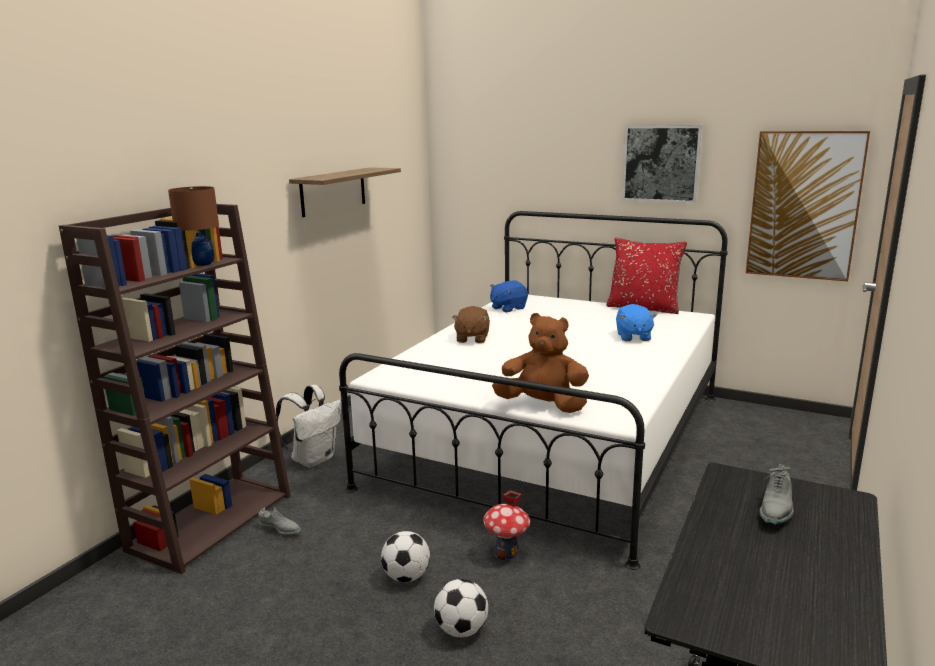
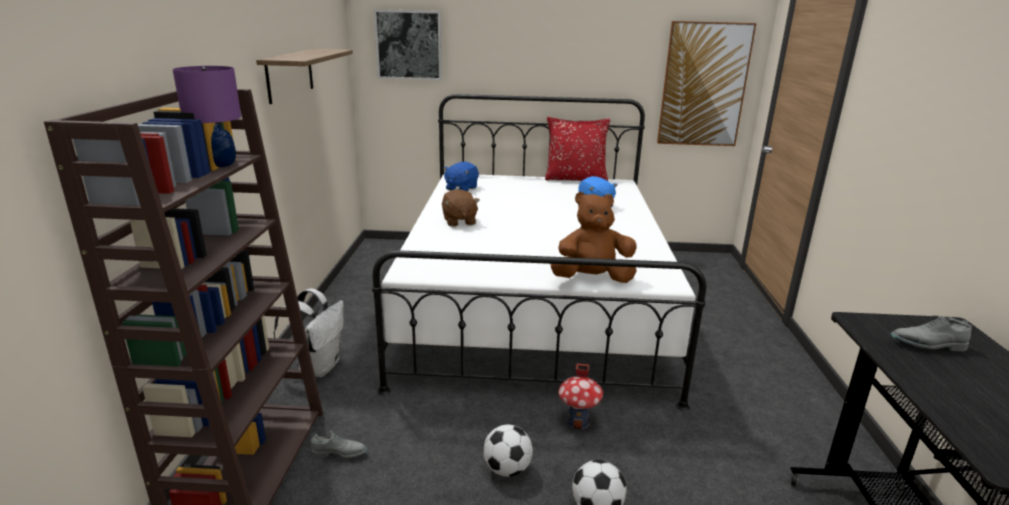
camera: 25 degrees left, 5 degrees up
(200, 264) = (218, 165): brown table lamp -> purple table lamp
(661, 163) = (587, 48): picture -> picture (409, 45)
(776, 510) = (927, 345): grey shoe -> grey shoe turned 90 degrees clockwise

